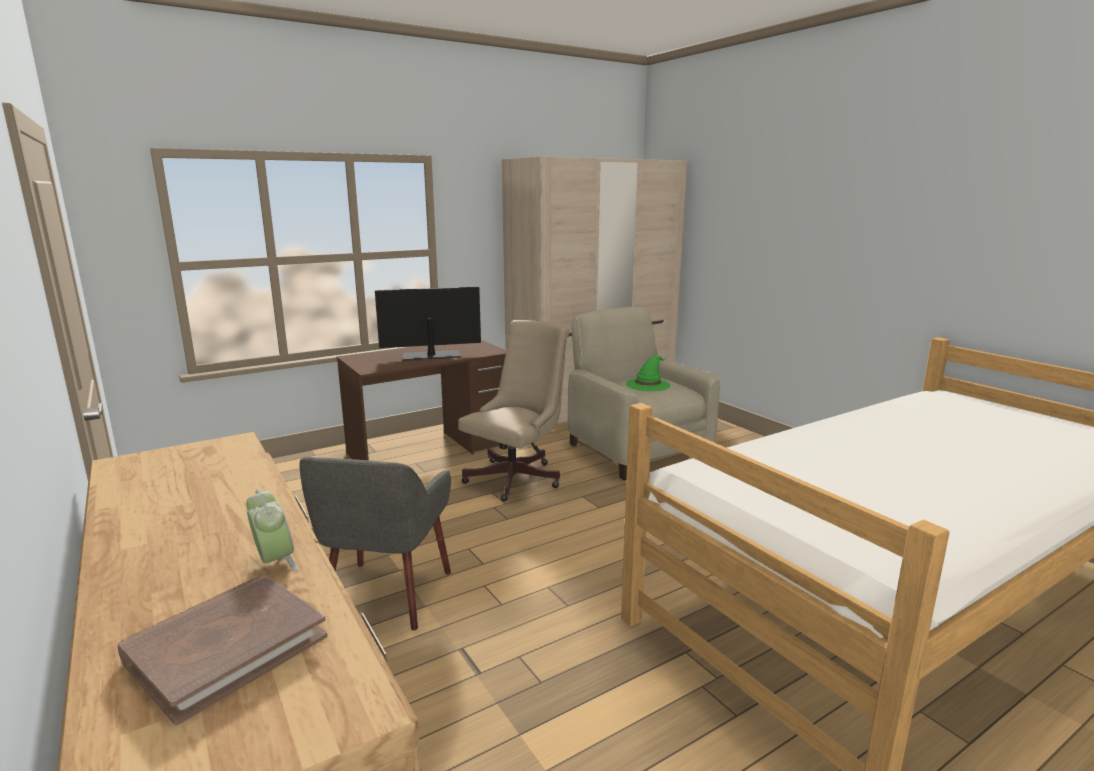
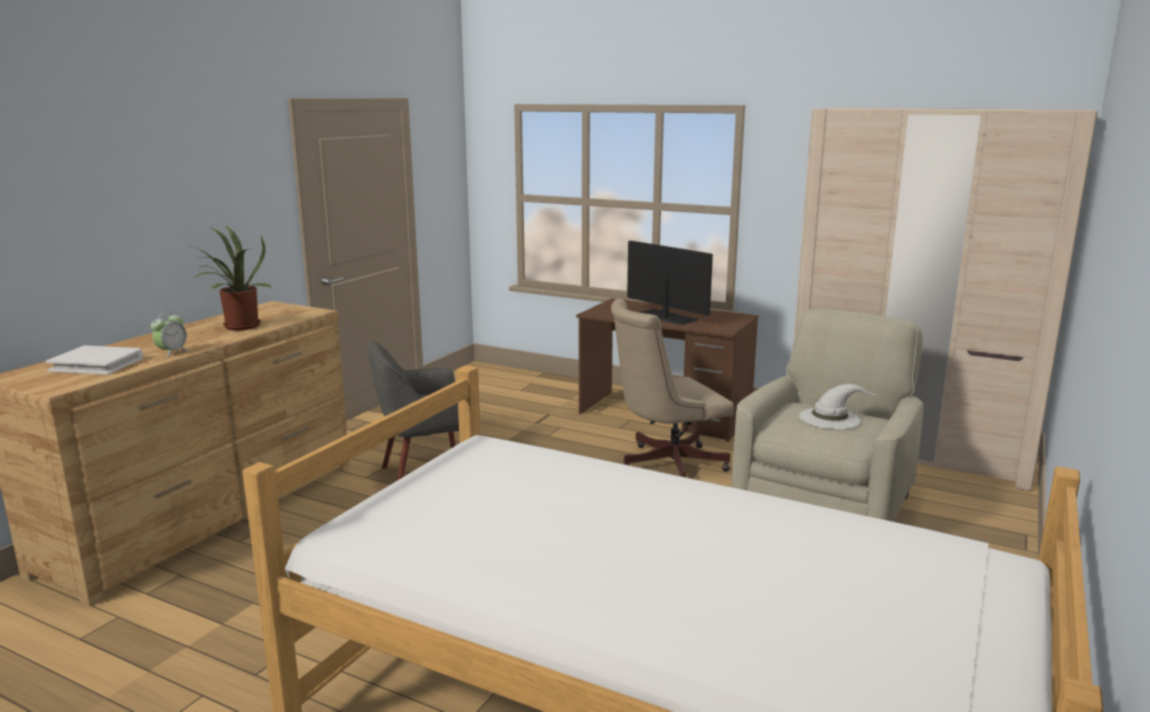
camera: 60 degrees right, 0 degrees up
(211, 497) = (238, 327): none -> potted plant
(226, 648) = (97, 364): brown book -> white book
(518, 477) = (665, 465): beige office chair -> beige office chair turned 150 degrees clockwise
(648, 384) = (830, 418): green hat -> white hat

